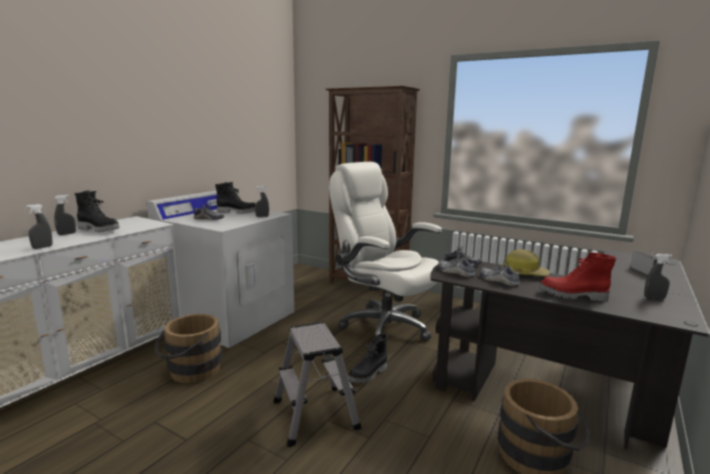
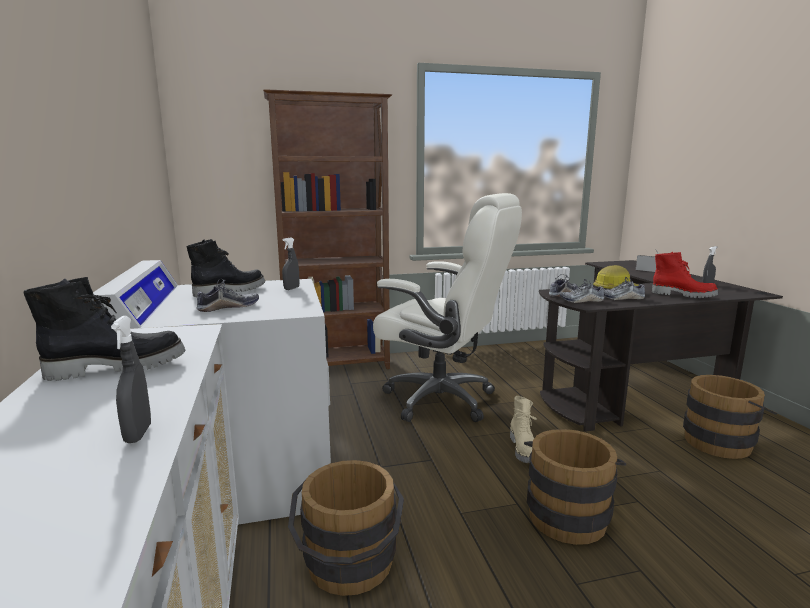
camera: 45 degrees left, 0 degrees up
(67, 234) = (71, 397): grey spray bottle -> none
(315, 414) = (567, 513): grey step ladder -> brown bucket
(368, 375) = (524, 450): black boot -> beige boot
(384, 327) = (441, 400): white office chair -> white office chair turned 150 degrees counterclockwise
(573, 296) = (683, 295): red boot -> red boot turned 120 degrees counterclockwise

